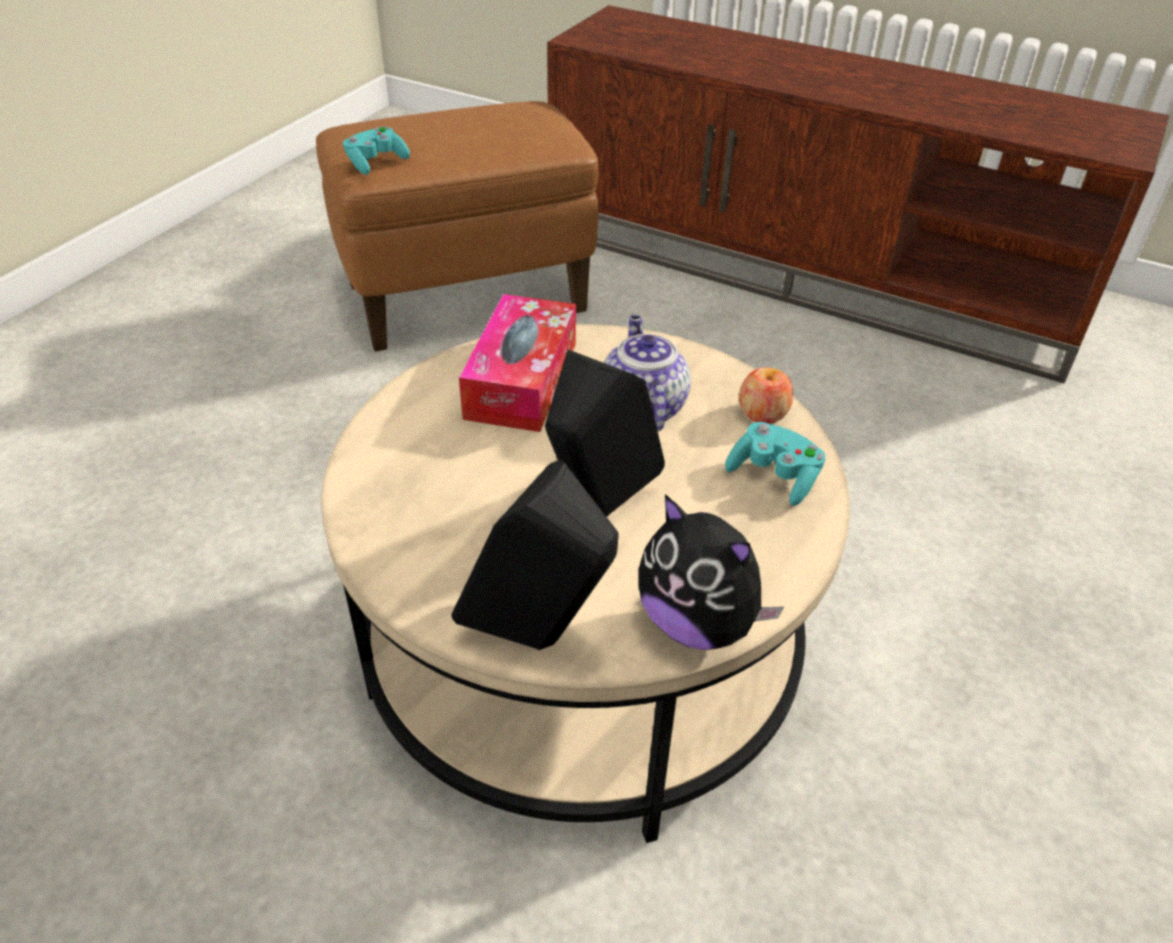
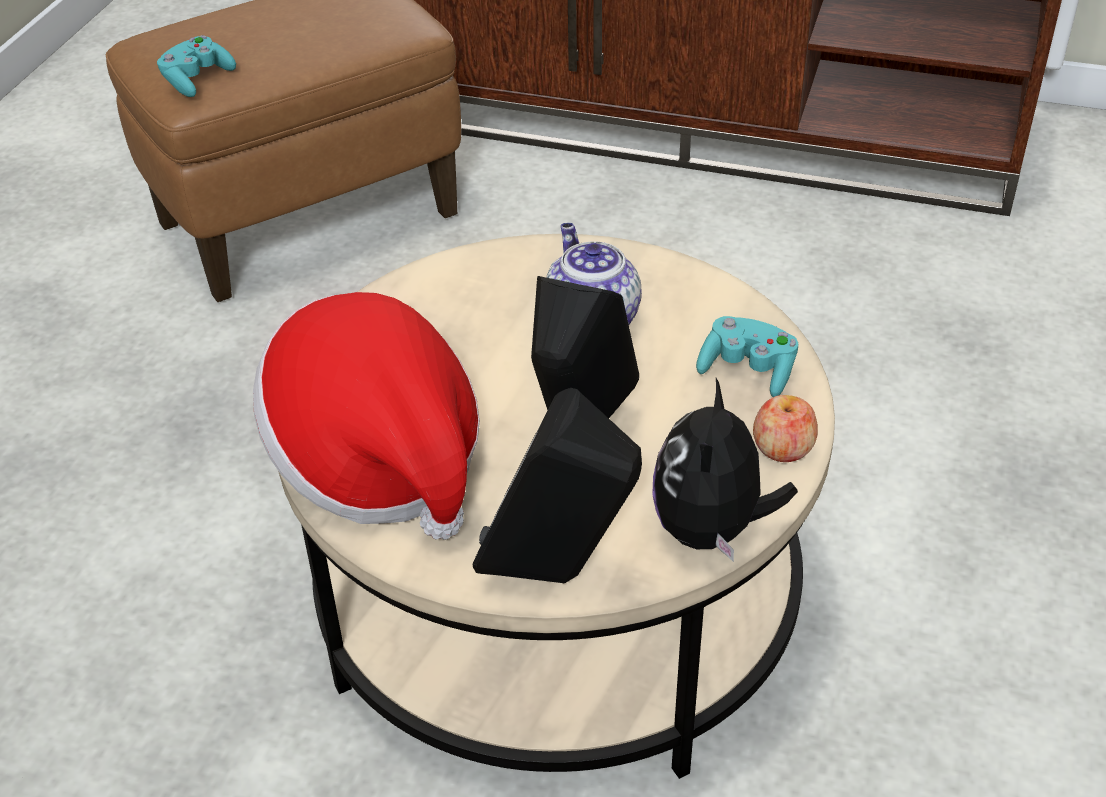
camera: 10 degrees left, 0 degrees up
(411, 501) = (378, 461): none -> hat
(521, 380) = (452, 312): tissue box -> none
(698, 623) = (711, 530): plush toy -> plush toy turned 75 degrees clockwise
(763, 413) = (719, 306): apple -> apple (783, 447)

